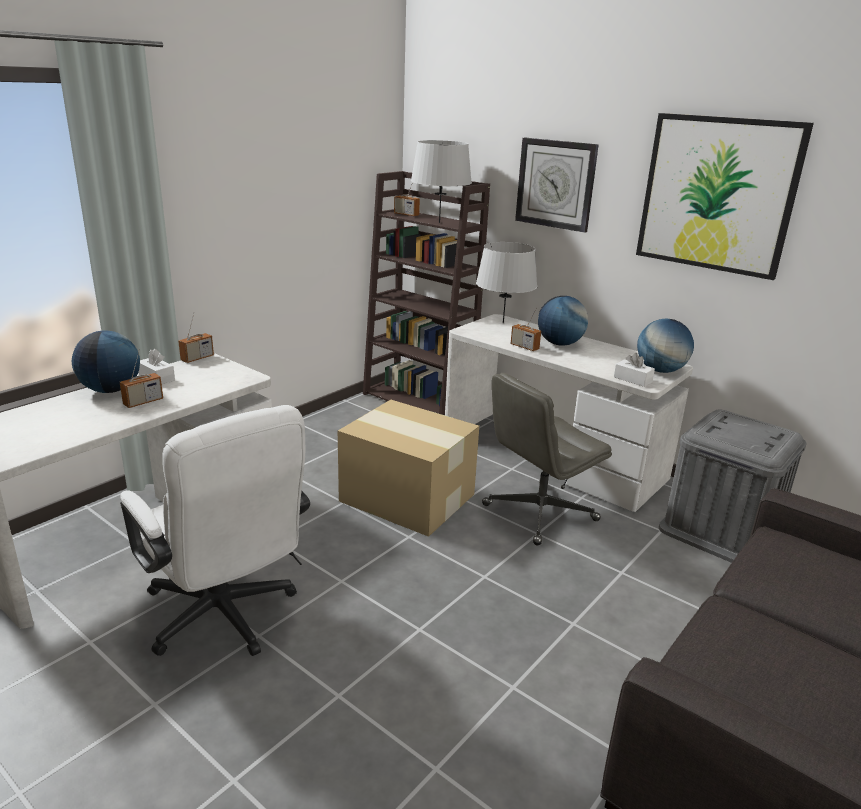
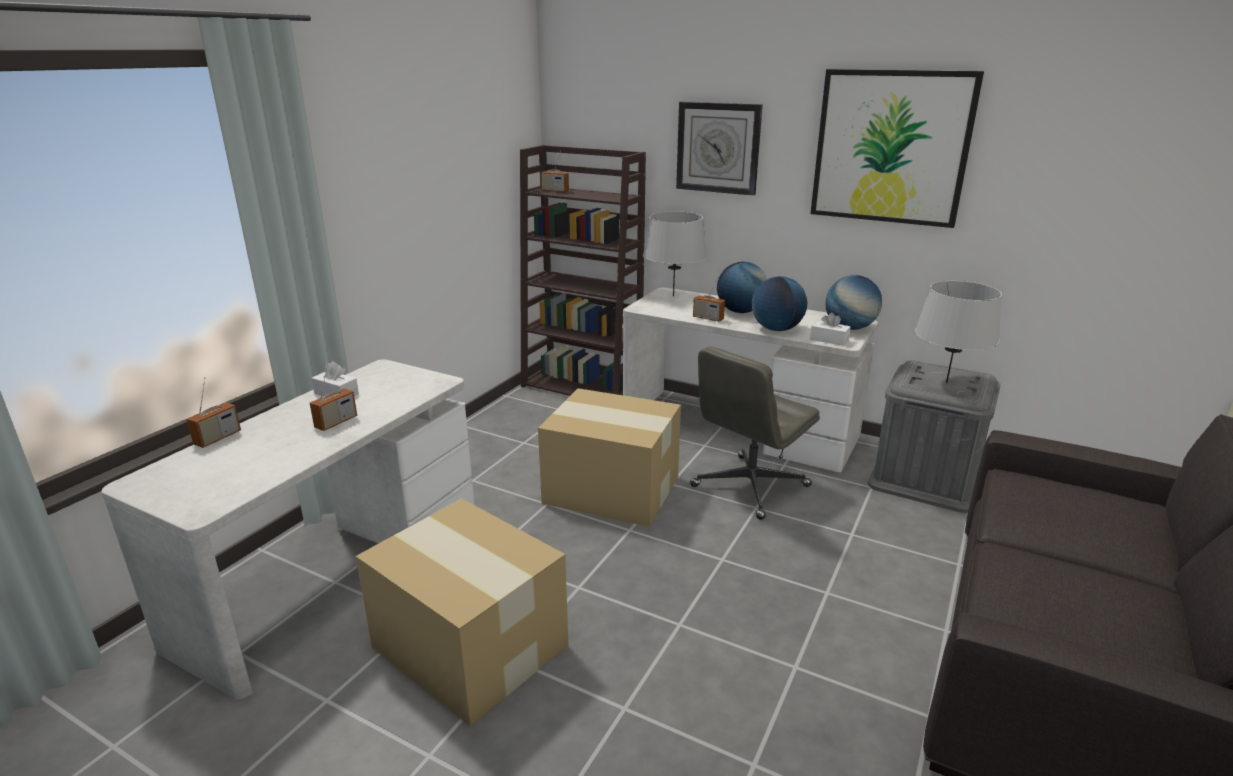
camera: 10 degrees left, 0 degrees up
(111, 390) = (291, 413): globe -> globe (776, 329)
(197, 358) = (370, 367): radio -> radio (218, 438)
(226, 618) = (471, 648): white office chair -> cardboard box
(439, 222) = (595, 196): grey table lamp -> grey table lamp (946, 382)

